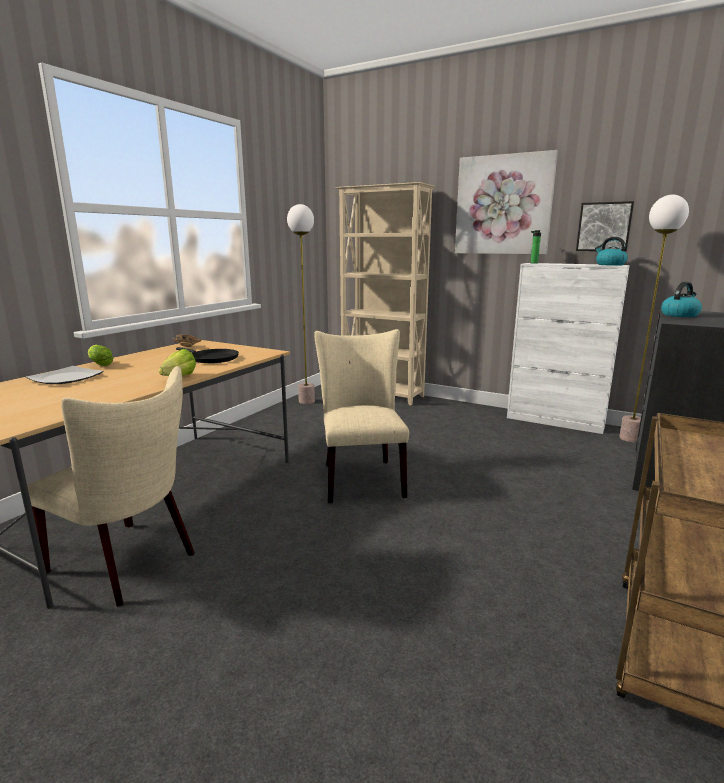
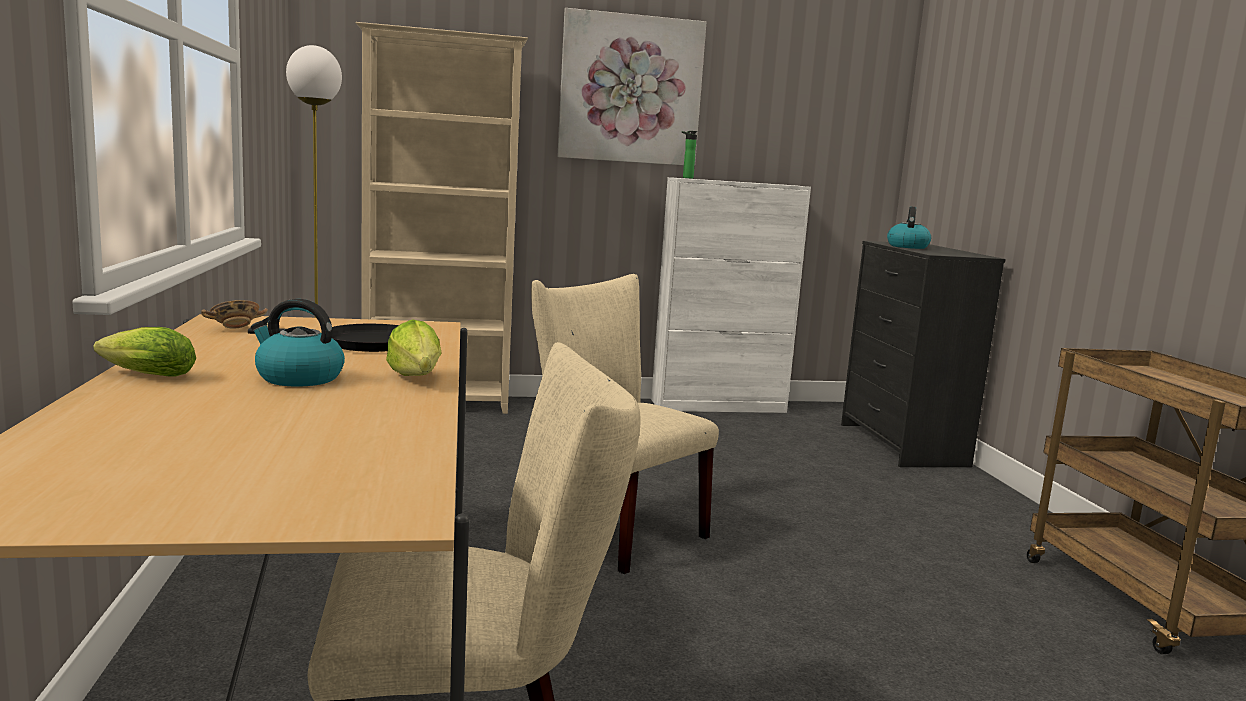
camera: 40 degrees left, 5 degrees down
(66, 378) = (164, 408): plate -> none
(604, 227) = (763, 133): picture -> none
(609, 265) = (782, 184): kettle -> kettle (298, 378)
(630, 438) = (819, 413): floor lamp -> none

